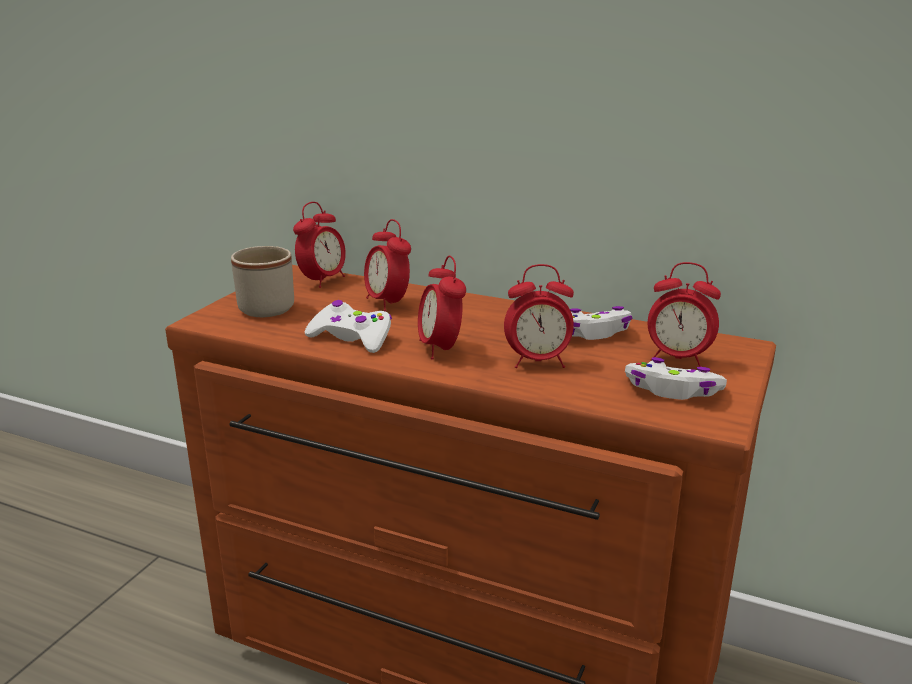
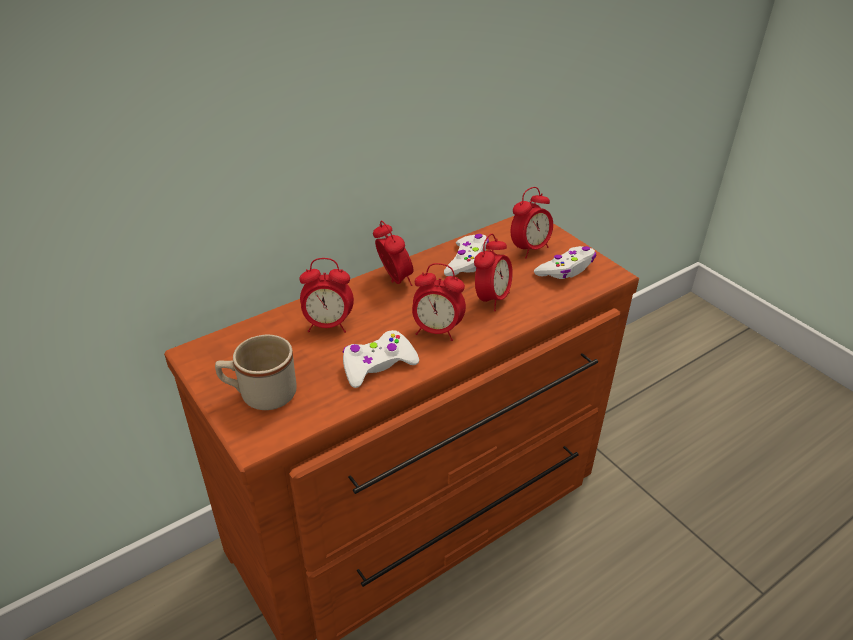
camera: 60 degrees left, 15 degrees up
(322, 281) = (239, 343): alarm clock -> alarm clock (394, 280)

